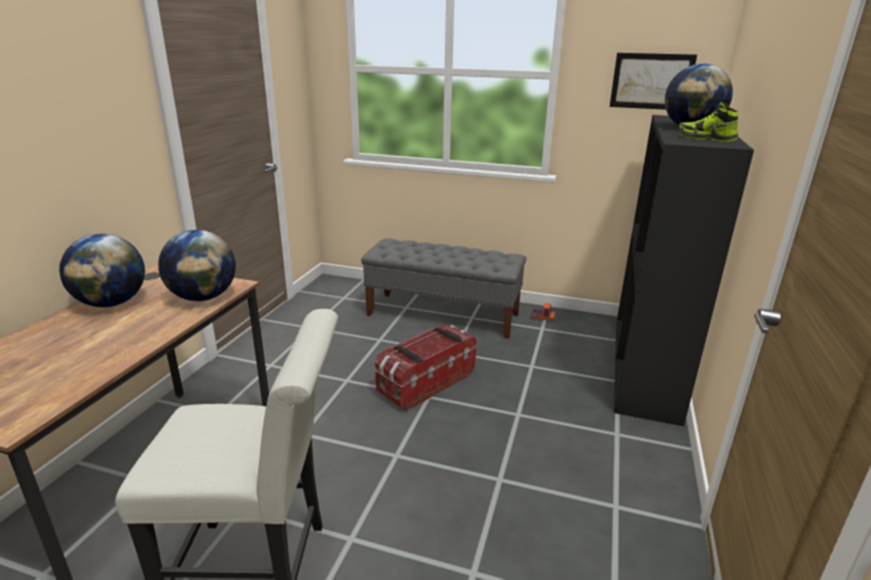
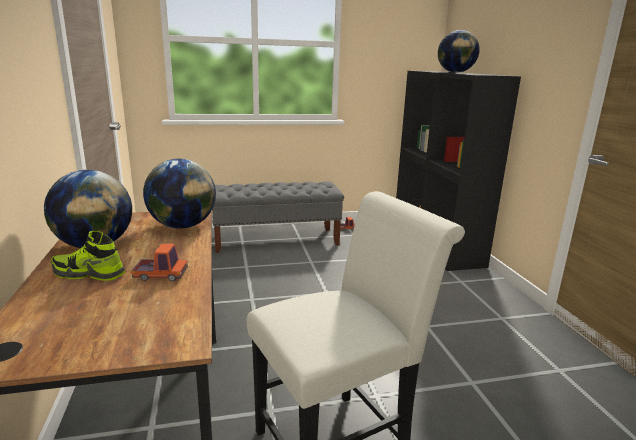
camera: 30 degrees left, 5 degrees down
(104, 350) = (161, 275): none -> toy truck
(425, 383) = (313, 285): storage box -> none
(651, 81) = (401, 48): picture -> none
(706, 138) = (481, 74): shoe -> shoe (89, 274)

